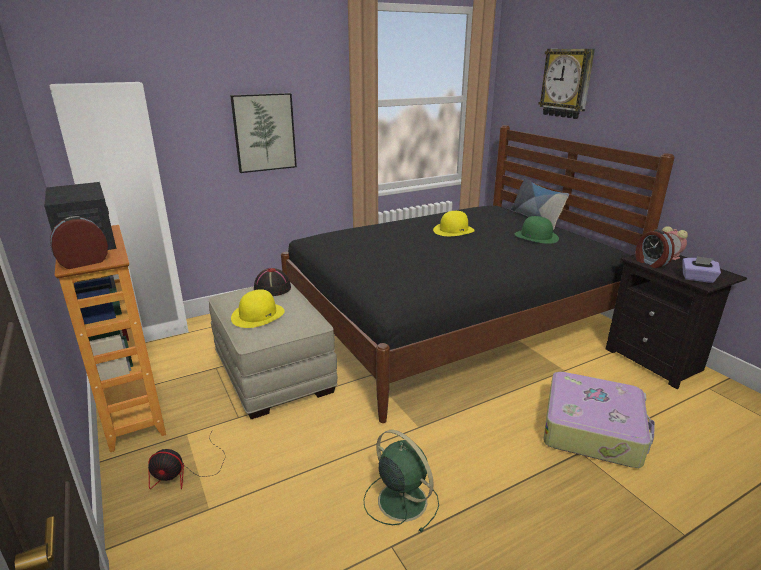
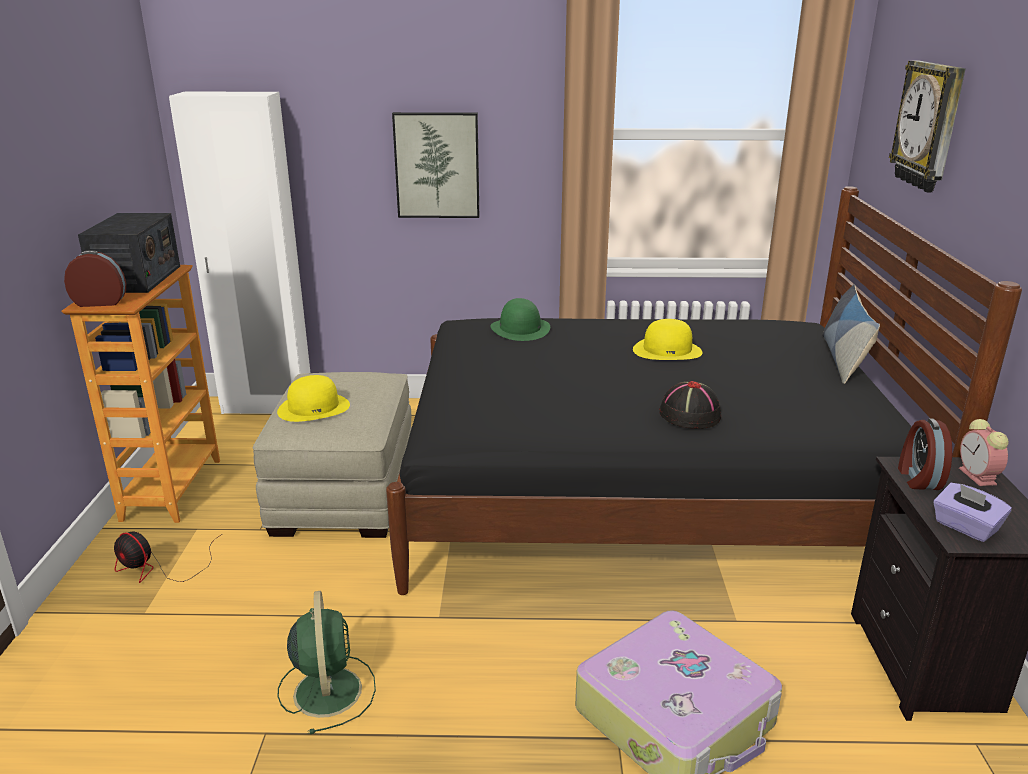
camera: 30 degrees right, 0 degrees up
(272, 288) = (367, 379): black hat -> black hat (689, 415)
(536, 236) = (788, 388): green hat -> green hat (520, 329)

